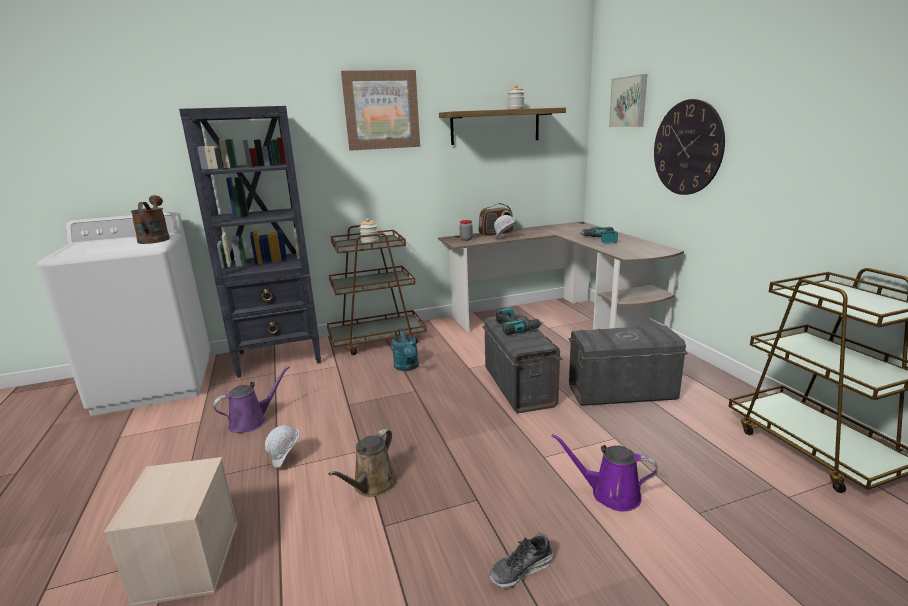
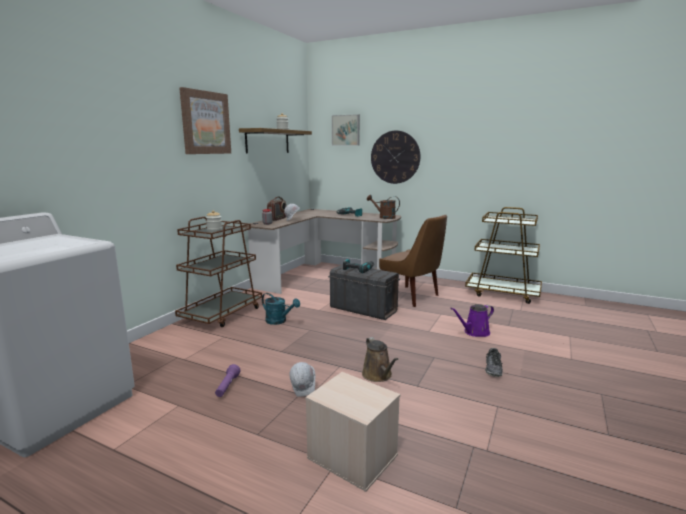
camera: 45 degrees left, 5 degrees down
(155, 239) = (62, 238): brown watering can -> brown watering can (384, 217)
(251, 421) = (227, 386): purple watering can -> purple flashlight
(280, 357) = (157, 348): black bookcase -> none
(621, 392) = (412, 297): grey storage box -> brown chair

